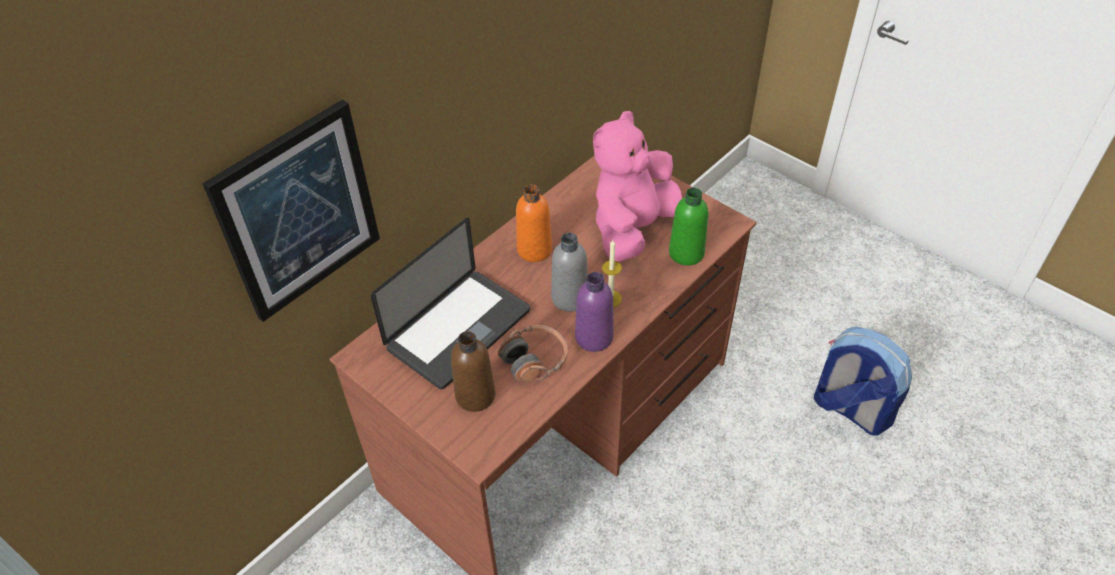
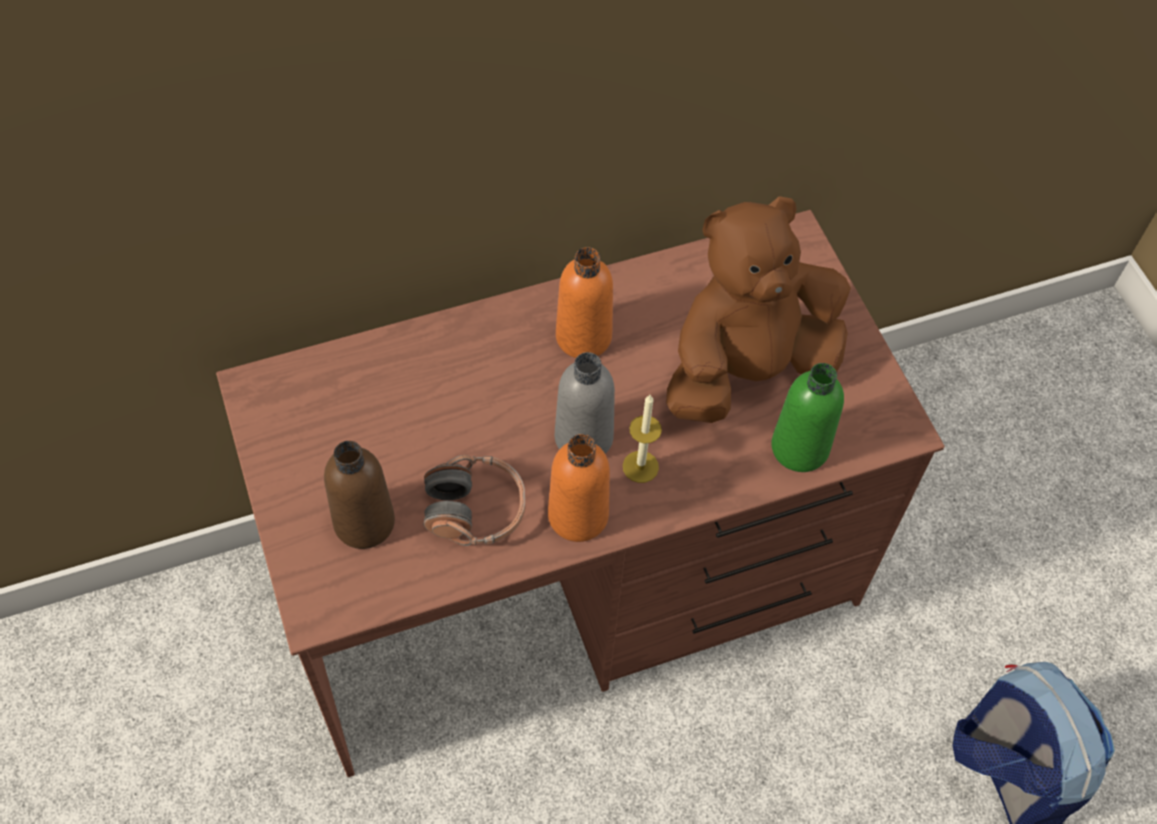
camera: 25 degrees right, 10 degrees up
(298, 212) = (186, 174): picture -> none
(459, 330) = (404, 412): laptop -> none
(594, 337) = (578, 516): purple bottle -> orange bottle
(632, 229) = (746, 369): pink plush toy -> brown plush toy

